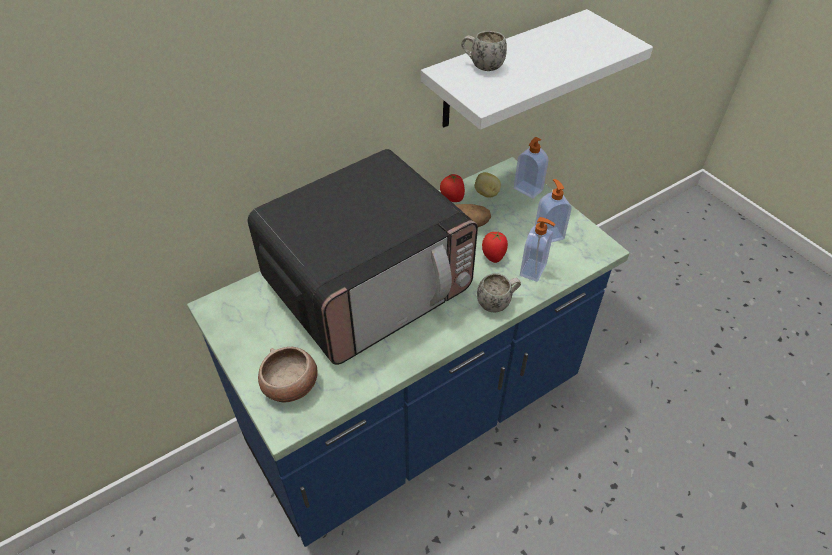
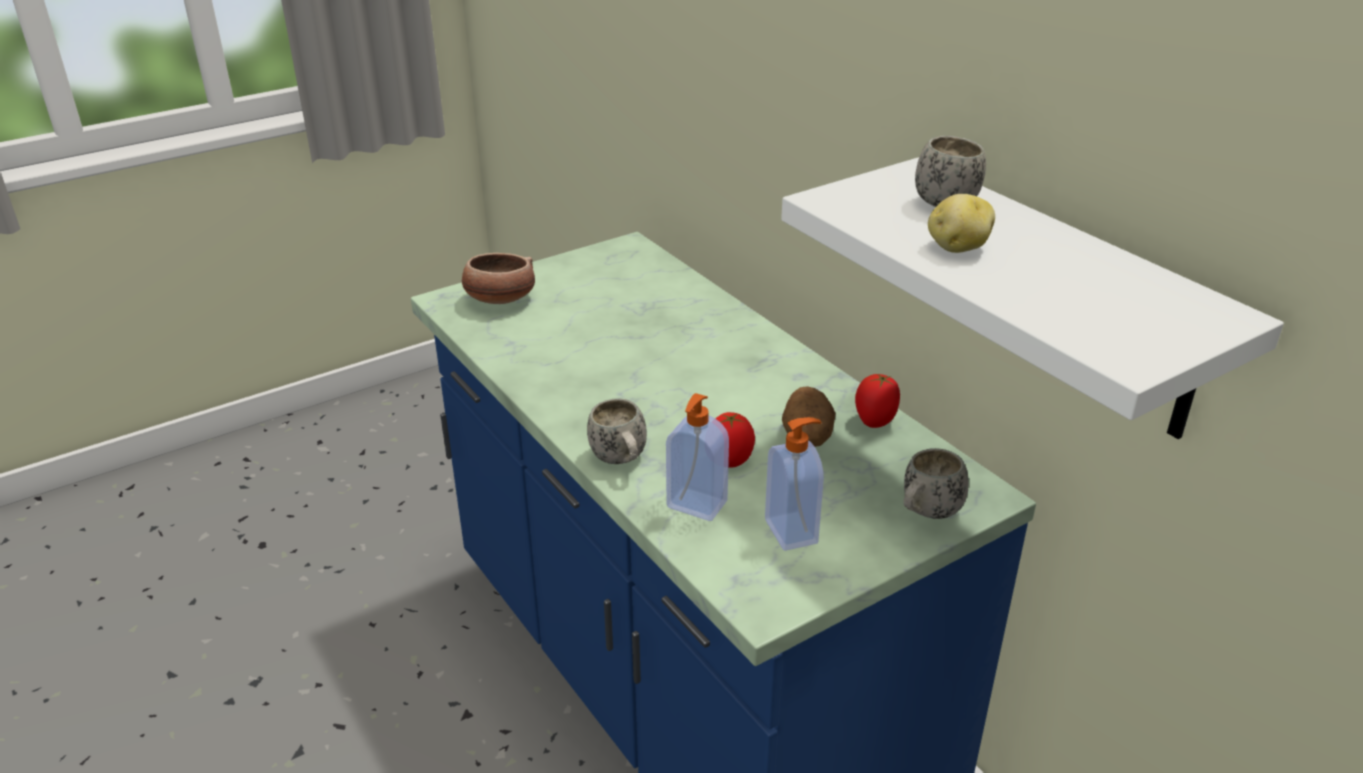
camera: 90 degrees right, 15 degrees down
(369, 286) = (662, 346): microwave -> none
(486, 194) = (900, 461): potato -> potato (957, 248)
(527, 190) = (926, 514): soap dispenser -> white mug

